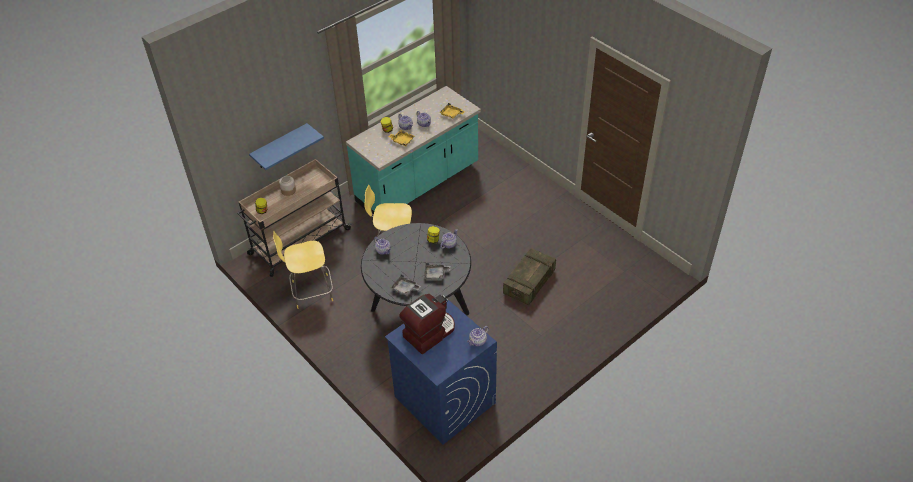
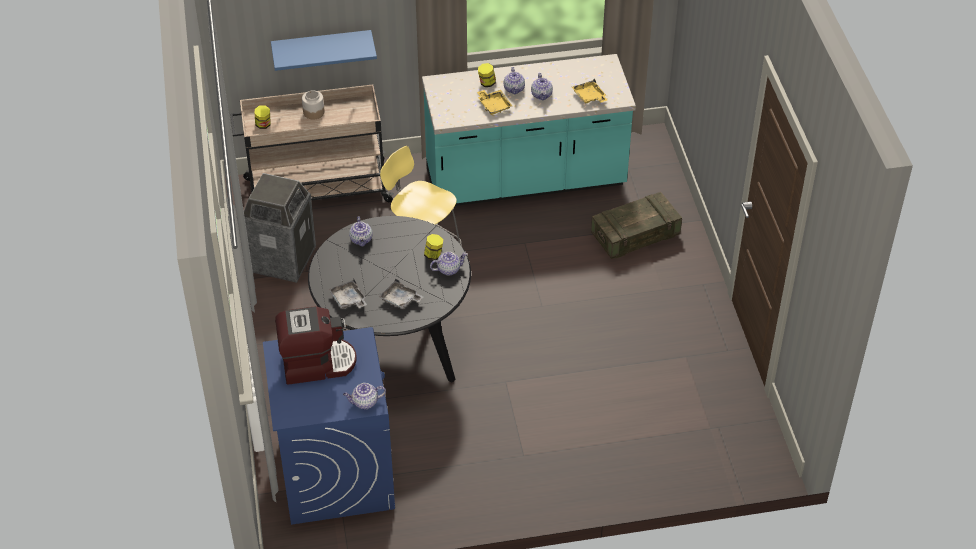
camera: 30 degrees right, 0 degrees up
(310, 291) = (282, 259): yellow stool -> trash can
(529, 283) = (565, 380): crate -> crate (635, 235)

